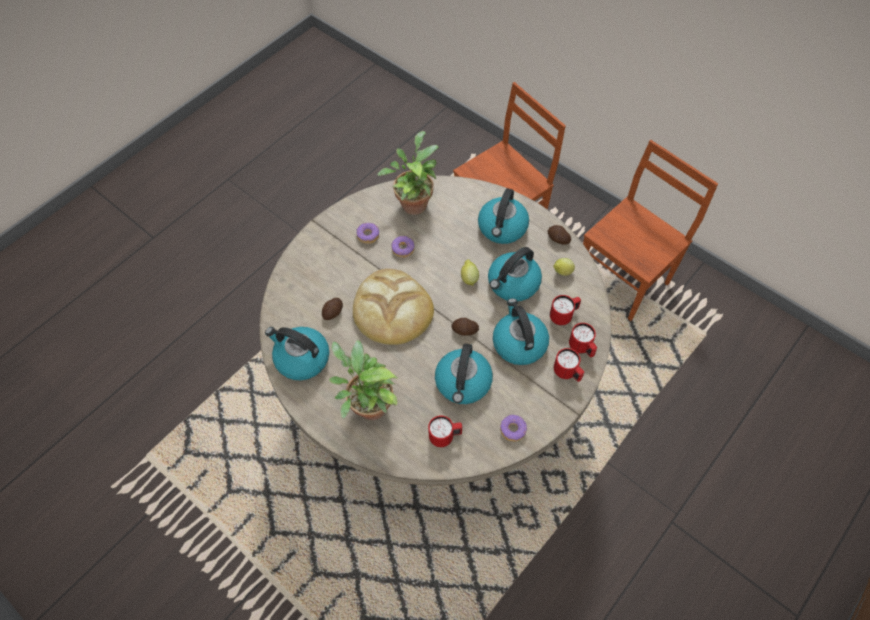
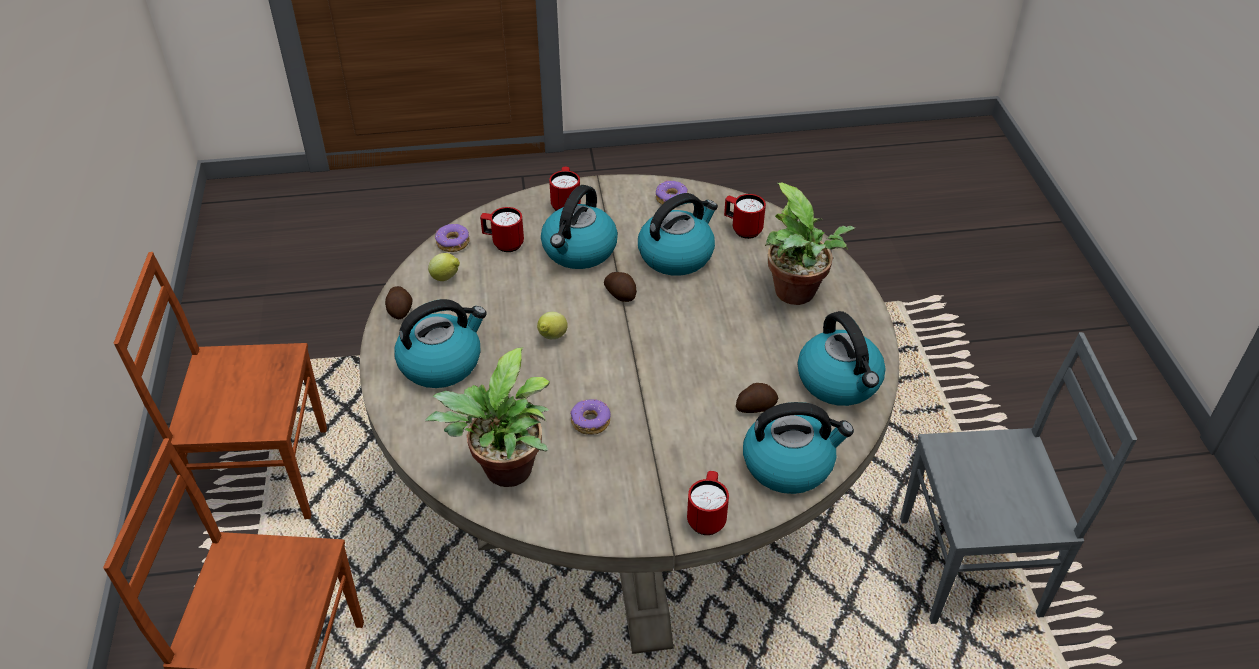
camera: 140 degrees left, 15 degrees down
(241, 502) = (972, 568): none -> grey chair
(368, 235) = (617, 471): donut -> donut (453, 243)
(392, 309) = (679, 363): bread -> none
(513, 284) = (512, 301): kettle -> kettle (789, 464)
(582, 348) = (525, 211): red mug -> red mug (707, 517)

